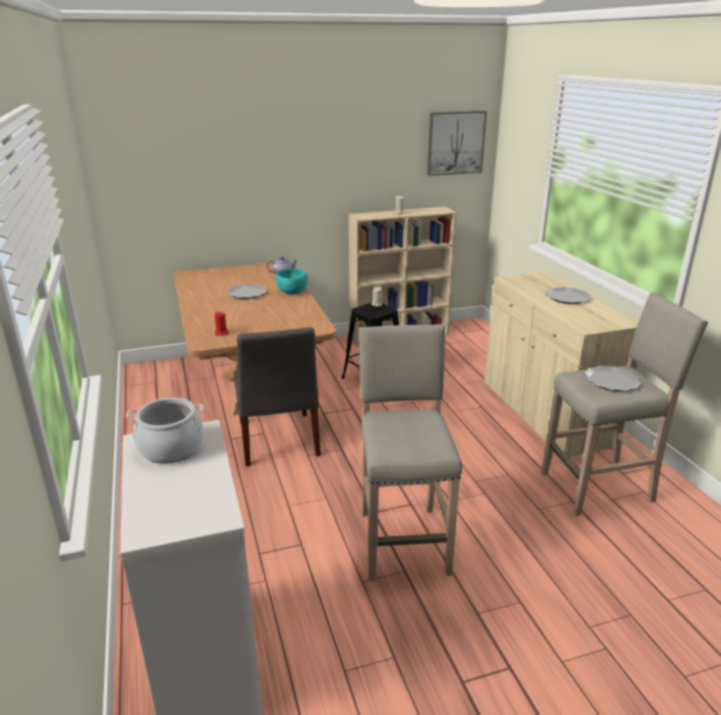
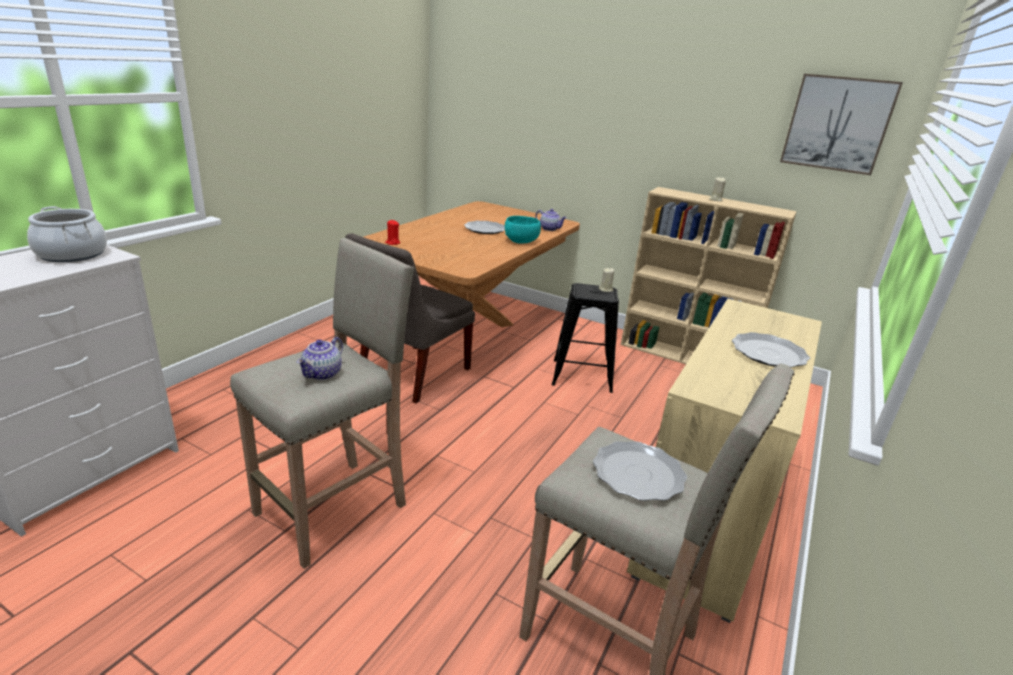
camera: 45 degrees right, 0 degrees up
(416, 430) = (322, 374): none -> teapot

